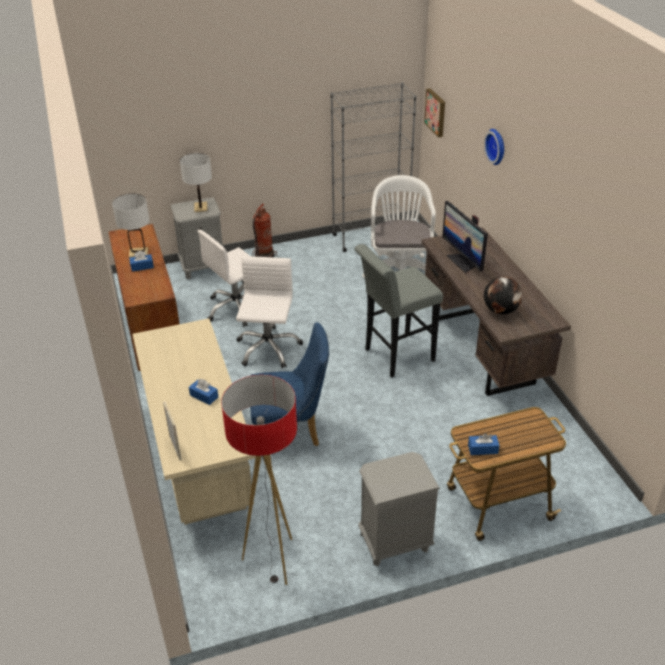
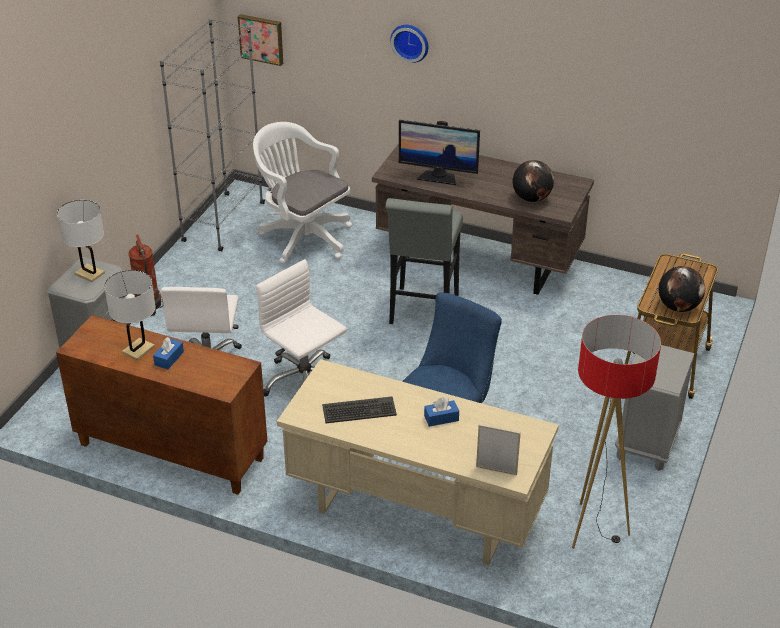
camera: 50 degrees left, 0 degrees up
(174, 359) = (359, 411): none -> keyboard
(482, 449) = (678, 307): blue tissue box -> globe

